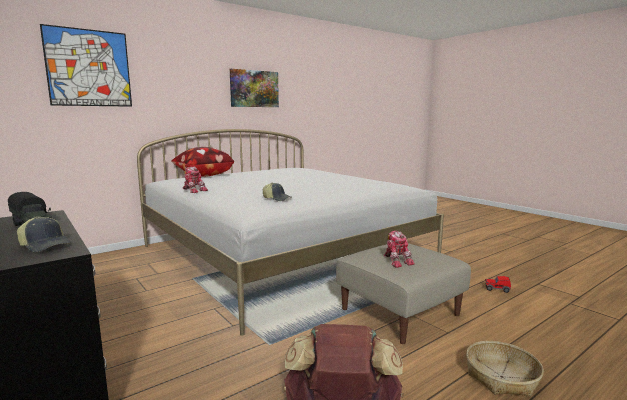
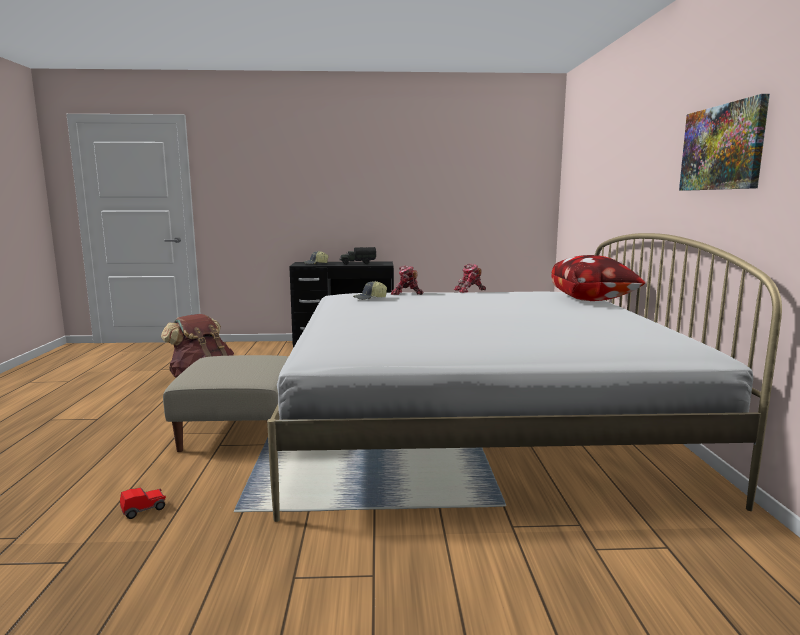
camera: 125 degrees right, 0 degrees up
(89, 68) = (595, 152): picture -> none
(397, 261) = (233, 362): toy robot -> toy robot (406, 293)
(501, 377) = (117, 424): basket -> none

